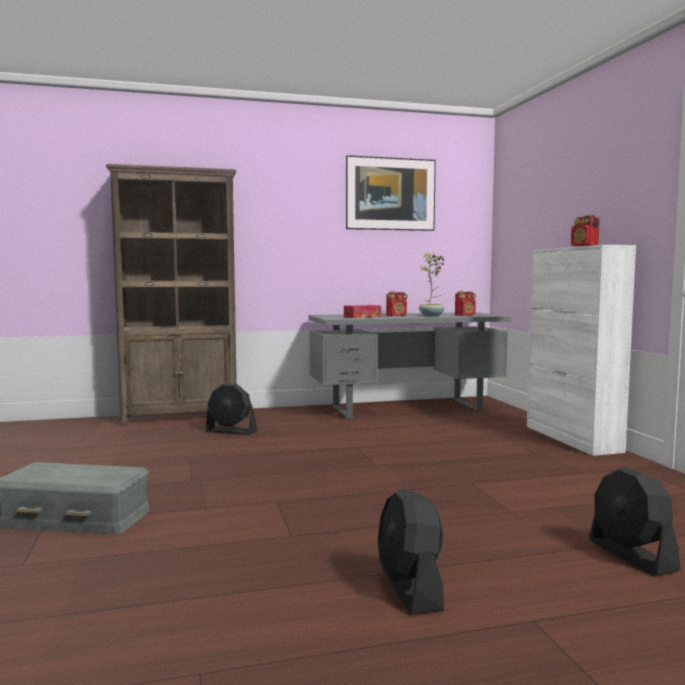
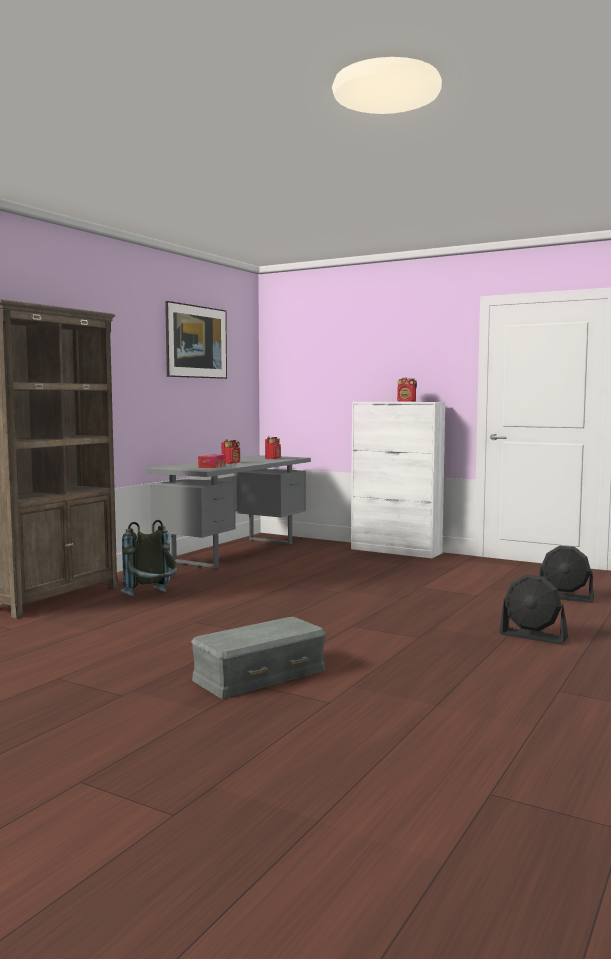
camera: 45 degrees left, 0 degrees up
(231, 431) = (152, 597): black fan -> grey backpack
(432, 316) = (260, 461): potted plant -> none

